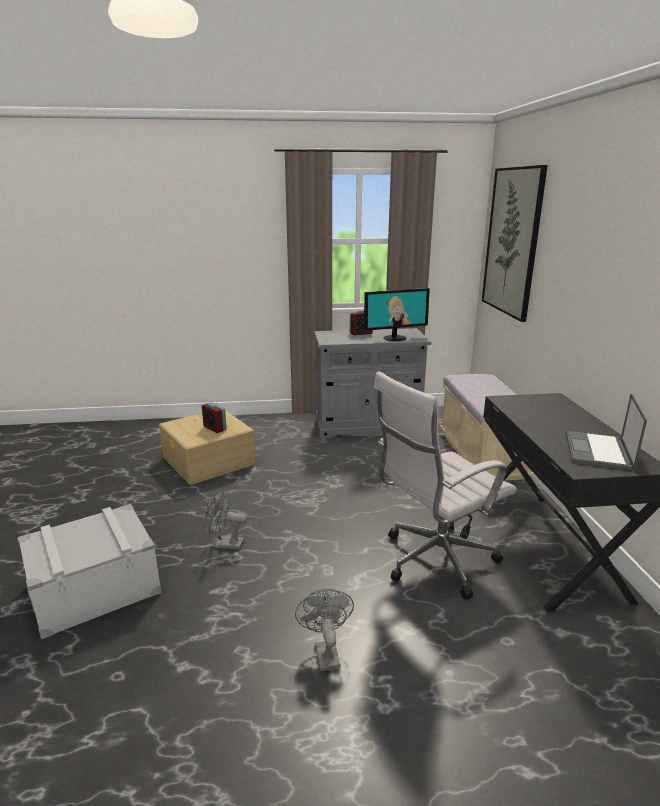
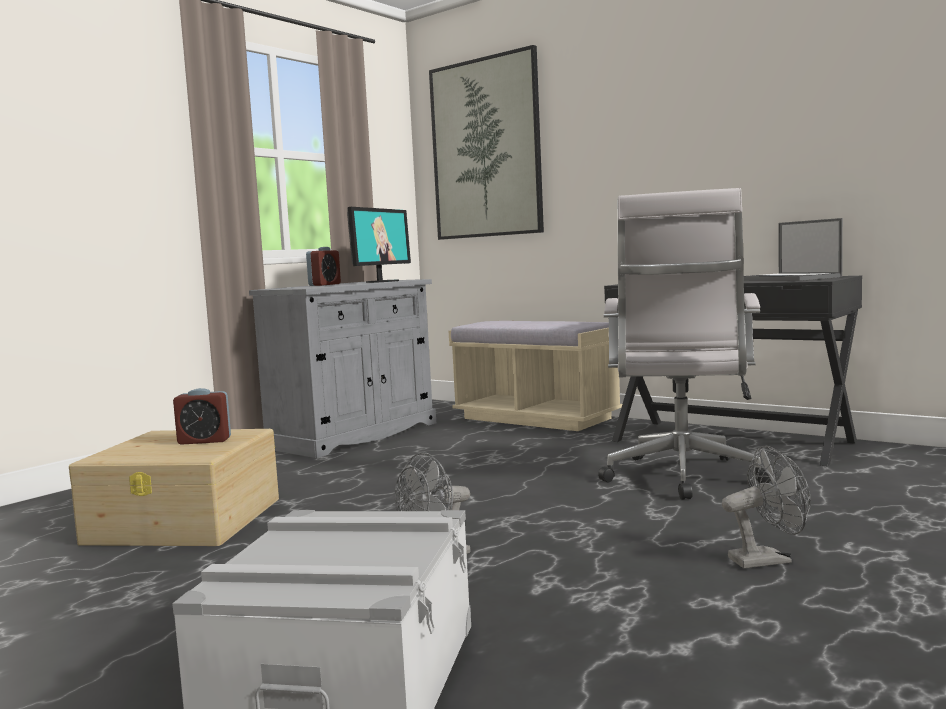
camera: 45 degrees left, 15 degrees down
(325, 651) = (767, 559): grey fan -> grey fan turned 135 degrees clockwise

